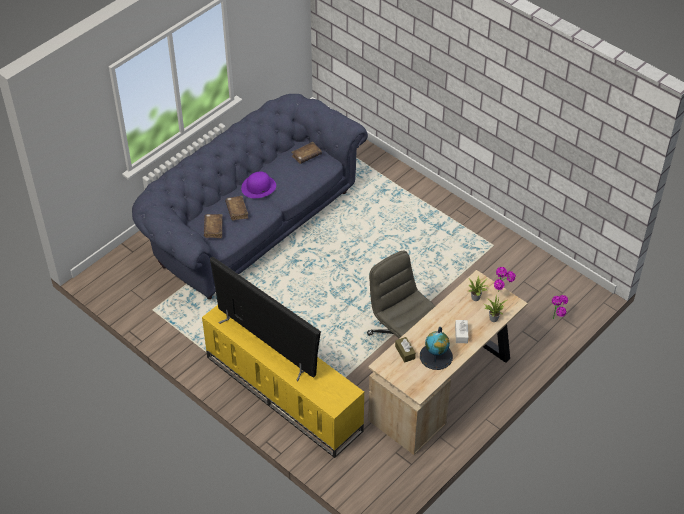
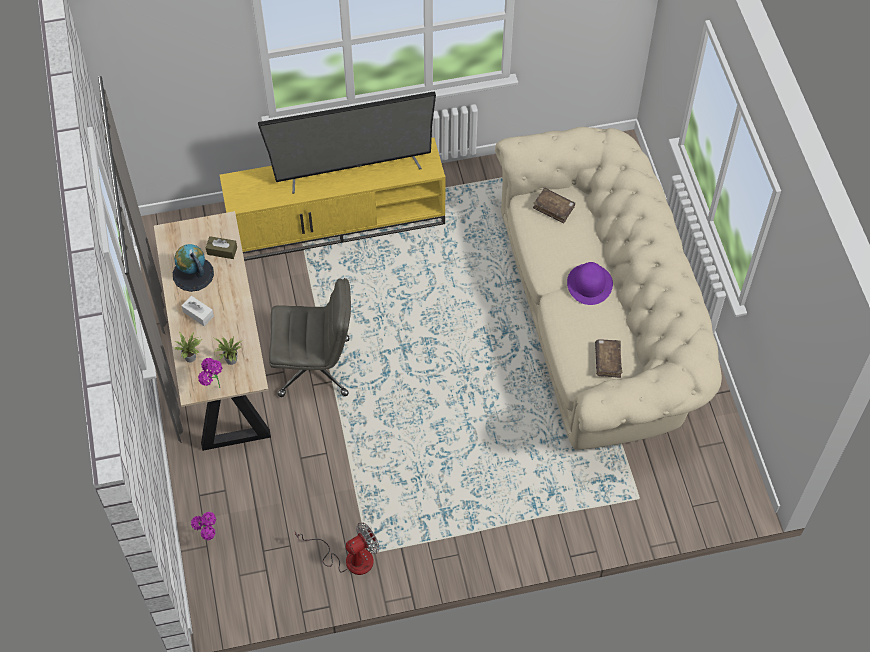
camera: 125 degrees right, 10 degrees up
(237, 211) = (565, 243): brown book -> none
(250, 223) = (599, 321): blue sofa -> beige sofa
(504, 252) = (349, 558): none -> fan

